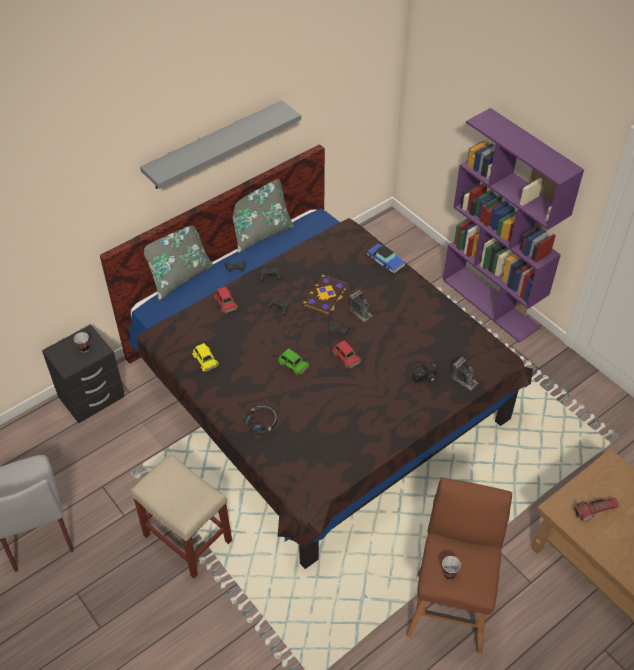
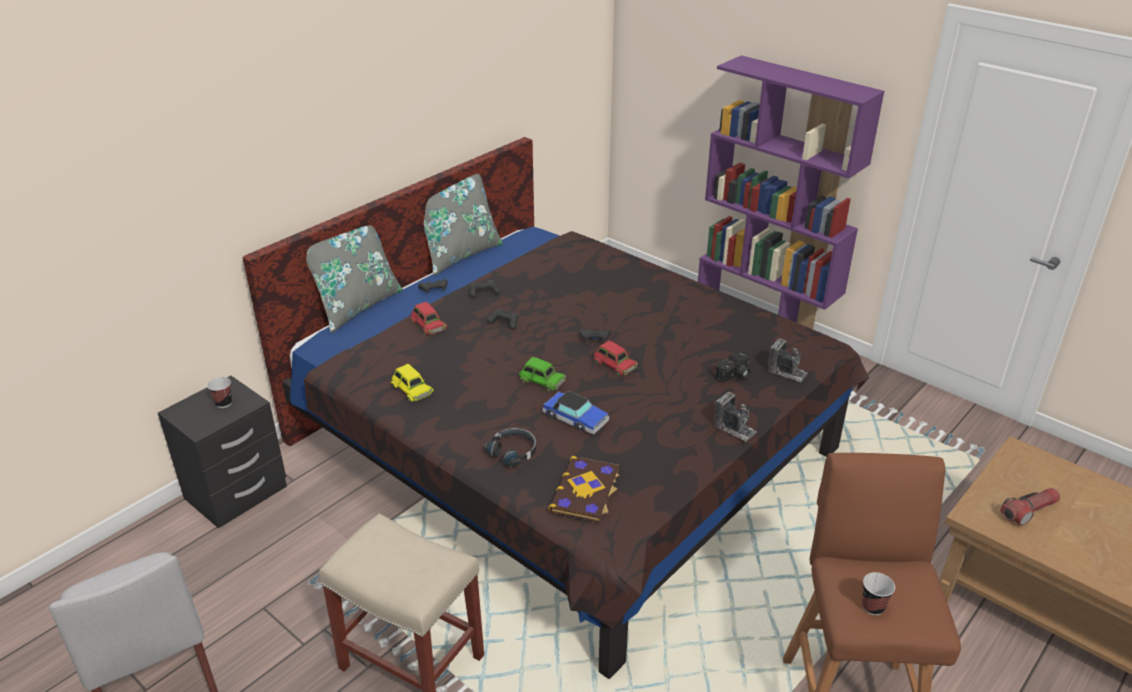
camera: 10 degrees left, 15 degrees down
(214, 145) = (396, 111): grey shelf -> none
(326, 296) = (566, 304): book -> book (586, 491)
(360, 312) = (618, 316): camera -> camera (734, 428)
(385, 261) = (634, 264): toy car -> toy car (575, 418)

